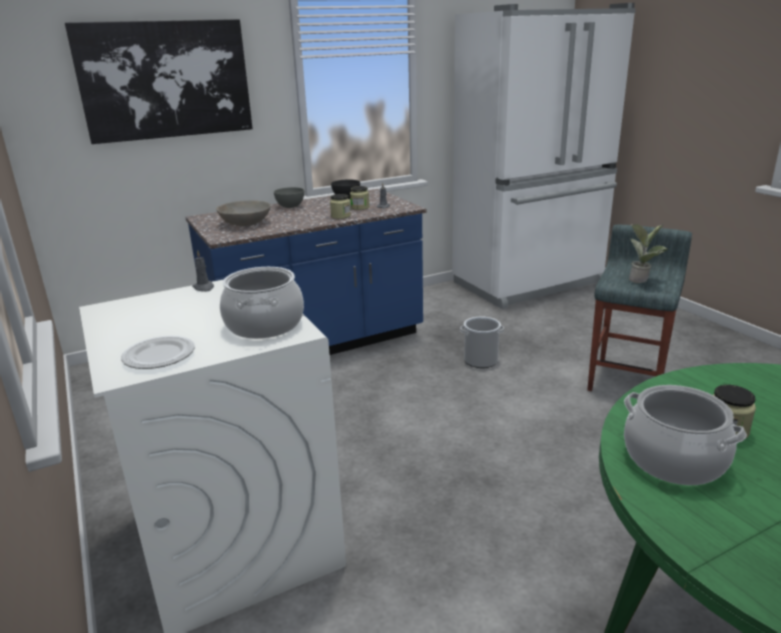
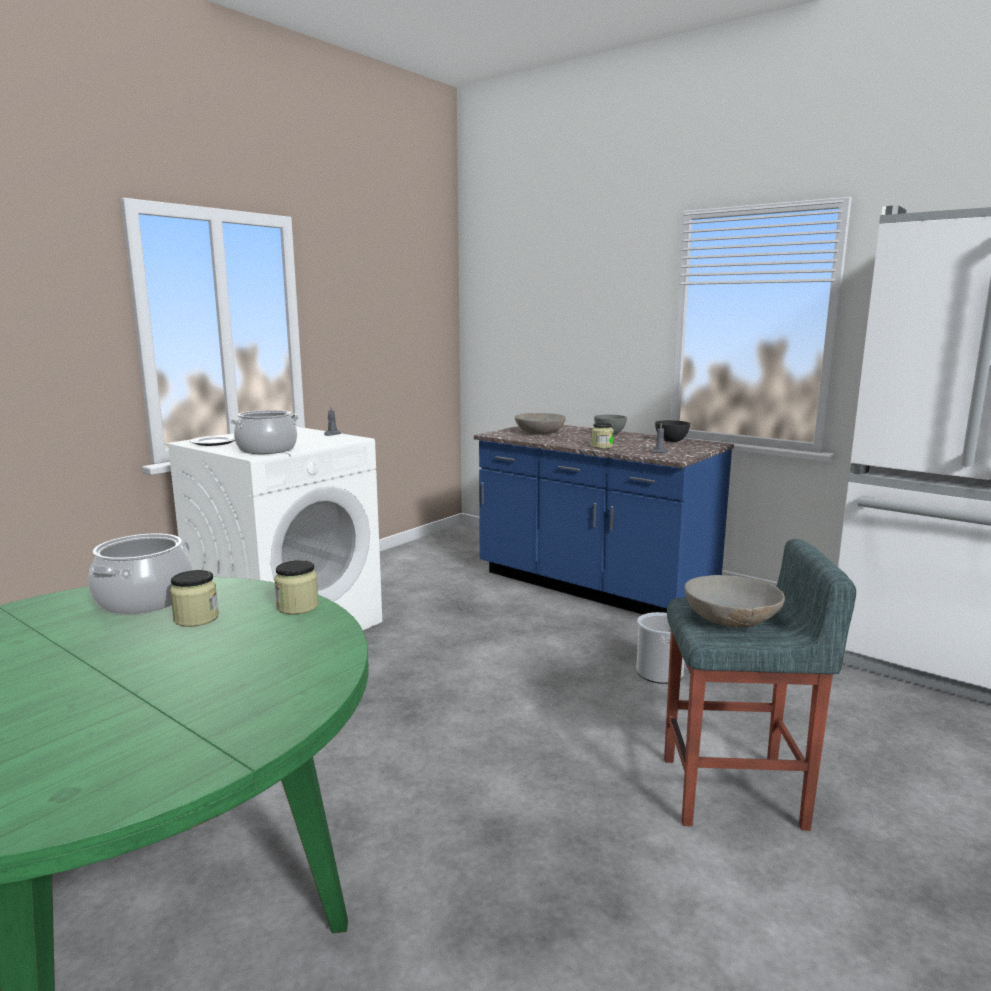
camera: 65 degrees right, 10 degrees down
(165, 80) = (562, 301): picture -> none
(360, 207) = (643, 447): jar -> jar (297, 607)
(642, 279) = (731, 619): potted plant -> grey bowl

